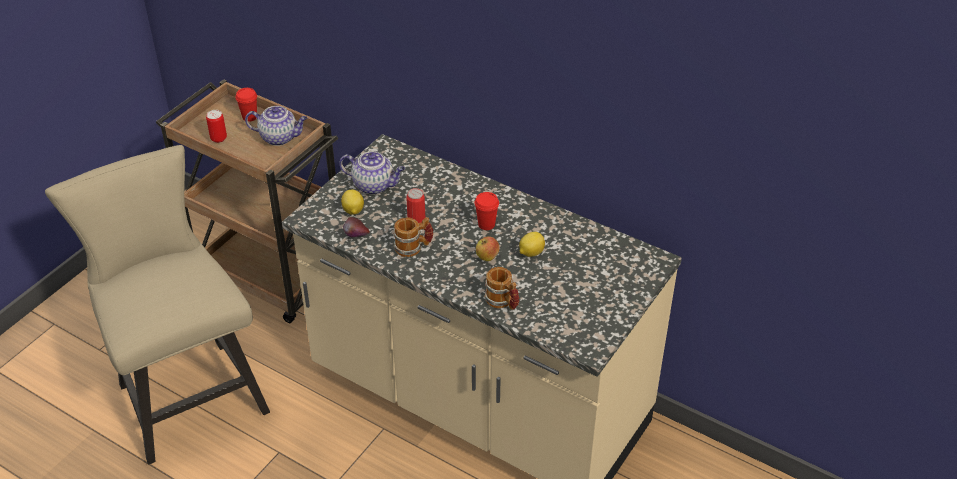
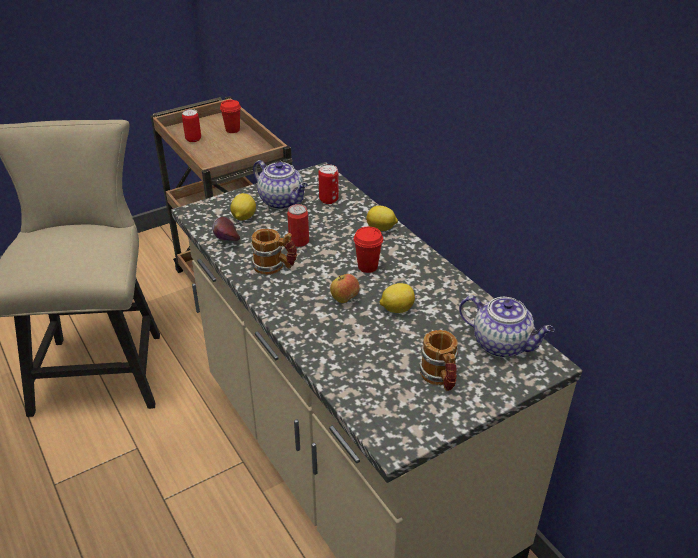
camera: 25 degrees right, 5 degrees down
(280, 137) = (244, 150): teapot -> teapot (502, 344)
(413, 172) = (328, 200): none -> can
(475, 187) = (381, 229): none -> lemon
(503, 302) = (327, 351): mug -> mug (440, 378)

